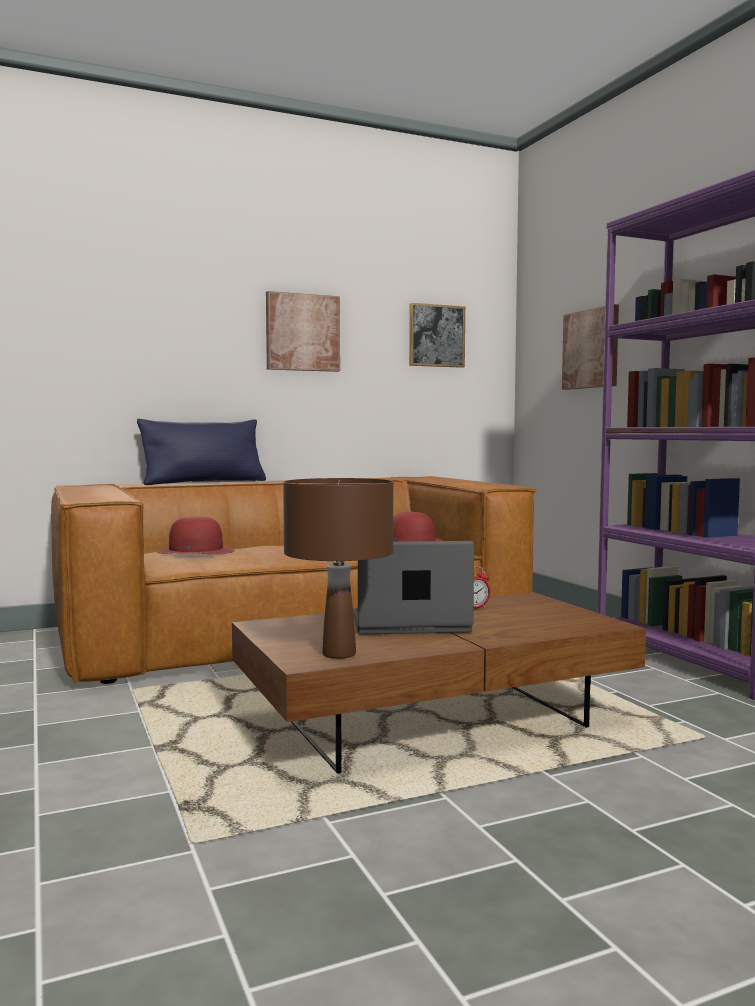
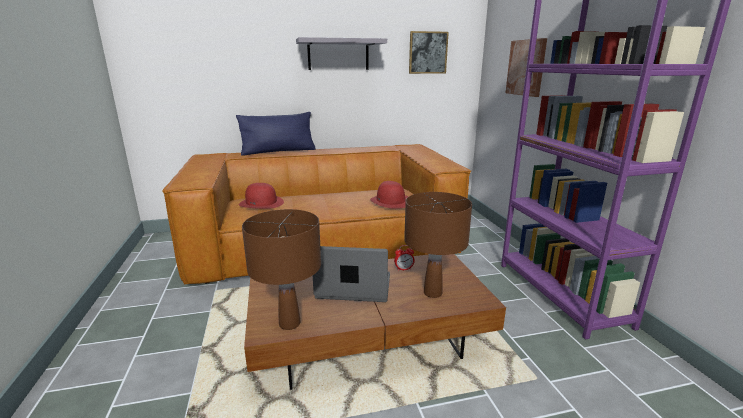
camera: 10 degrees right, 15 degrees up
(302, 332) = (338, 55): picture -> grey shelf
(533, 623) = (432, 293): none -> brown table lamp

